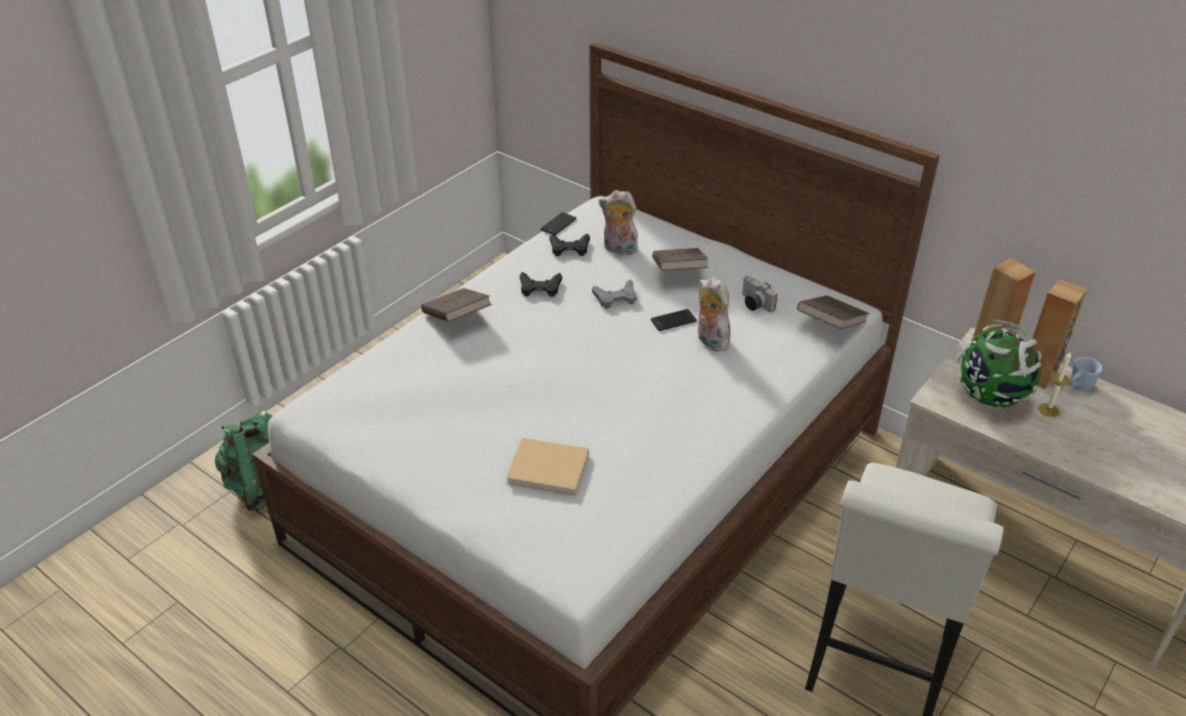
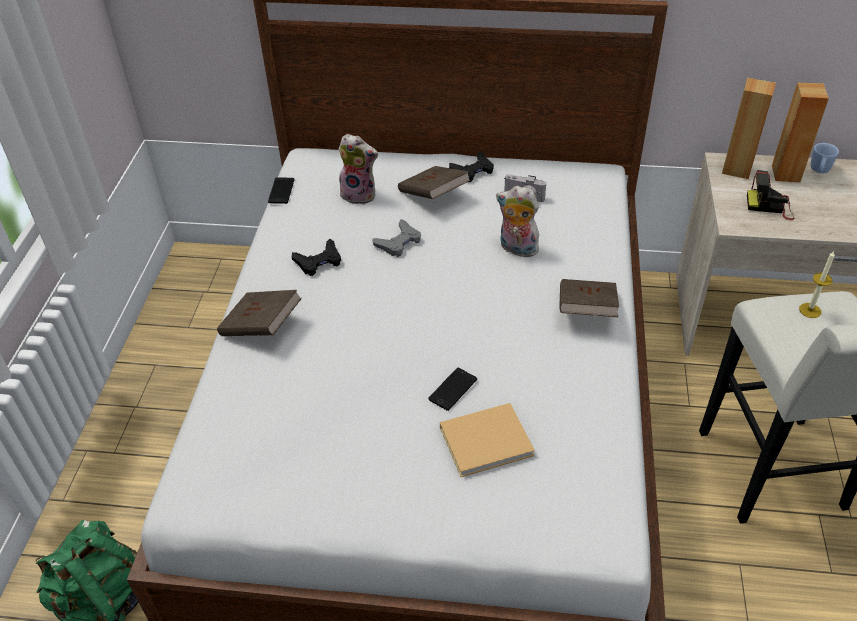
camera: 30 degrees left, 5 degrees up
(569, 248) = (313, 211): black game controller -> black game controller (472, 171)
(618, 249) = (360, 194): plush toy -> plush toy turned 150 degrees counterclockwise
(673, 320) = (469, 243): phone -> phone (453, 389)
(830, 325) = (600, 193): brown book -> brown book (586, 311)
(989, 397) = (770, 206): globe -> camera
(1048, 410) = (818, 198): candle -> candle (810, 310)

